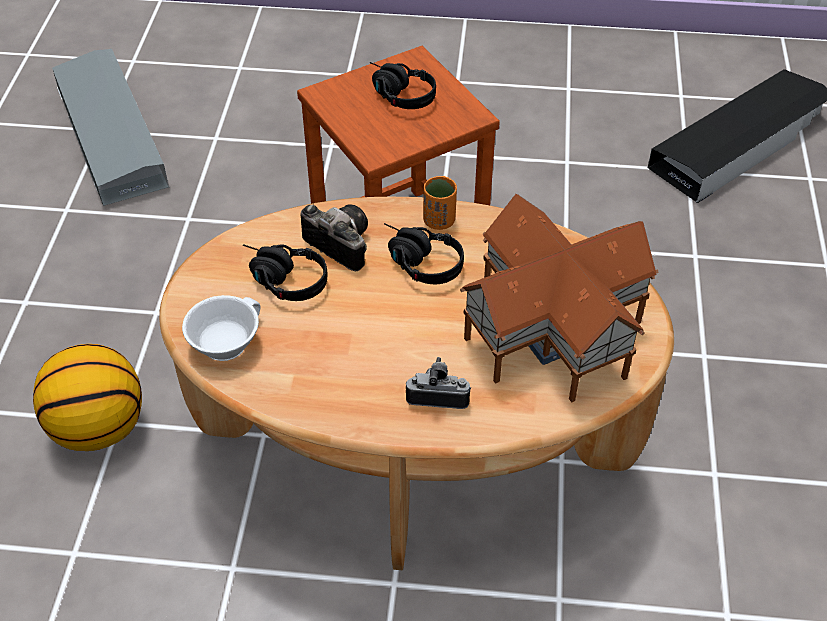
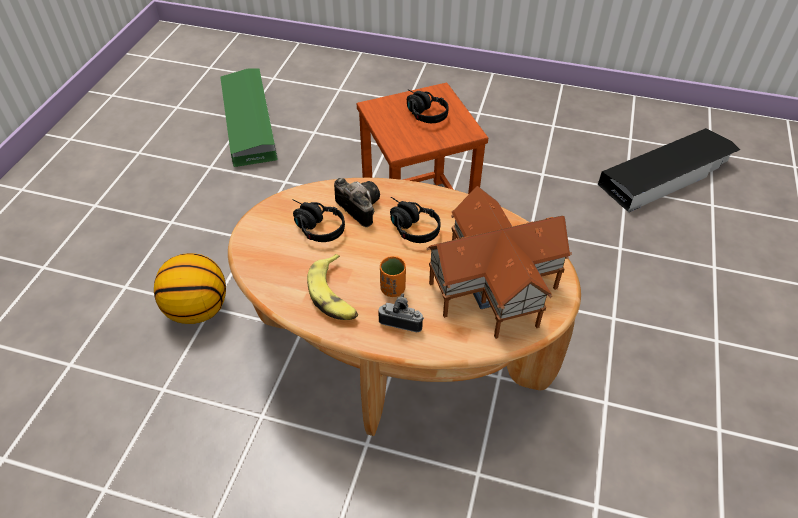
camera: 10 degrees right, 0 degrees up
(111, 135) = (249, 123): grey storage box -> green storage box
(224, 341) = (266, 262): white cup -> none
(334, 373) = (334, 295): none -> banana
(439, 221) = (430, 200): orange cup -> orange cup (393, 289)

